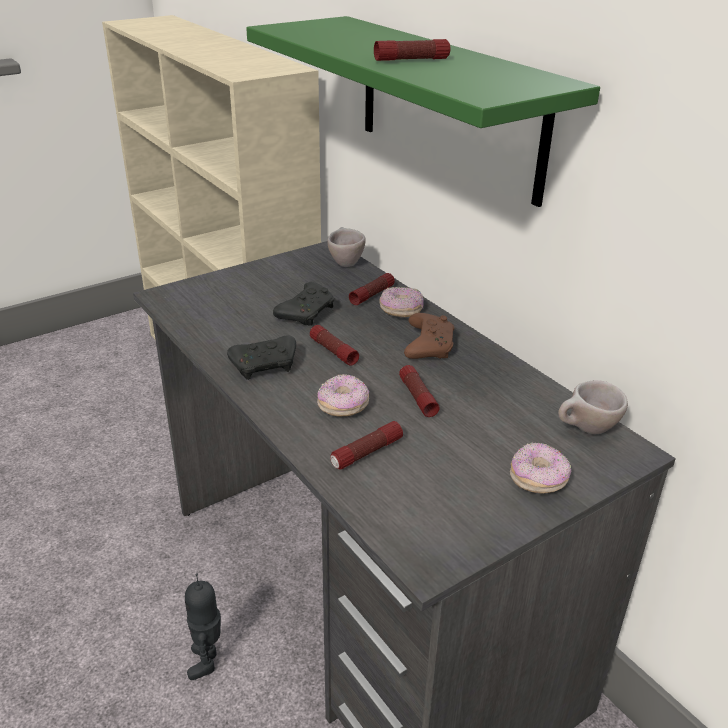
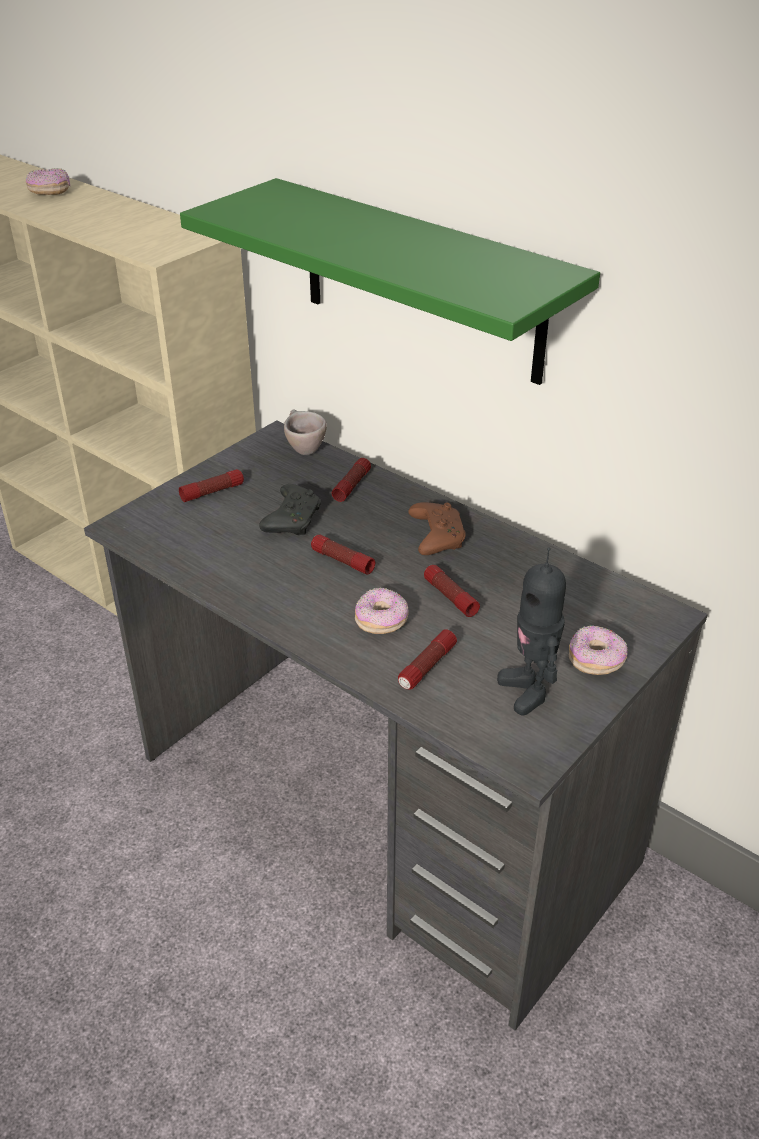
camera: 15 degrees left, 5 degrees up
(207, 661) = (241, 911): toy robot -> toy robot (528, 691)
(266, 366) = (280, 591): black game controller -> none
(401, 311) = (390, 500): donut -> donut (49, 192)
(411, 60) = (399, 253): flashlight -> flashlight (212, 492)
(586, 430) = (620, 602): beige cup -> none

